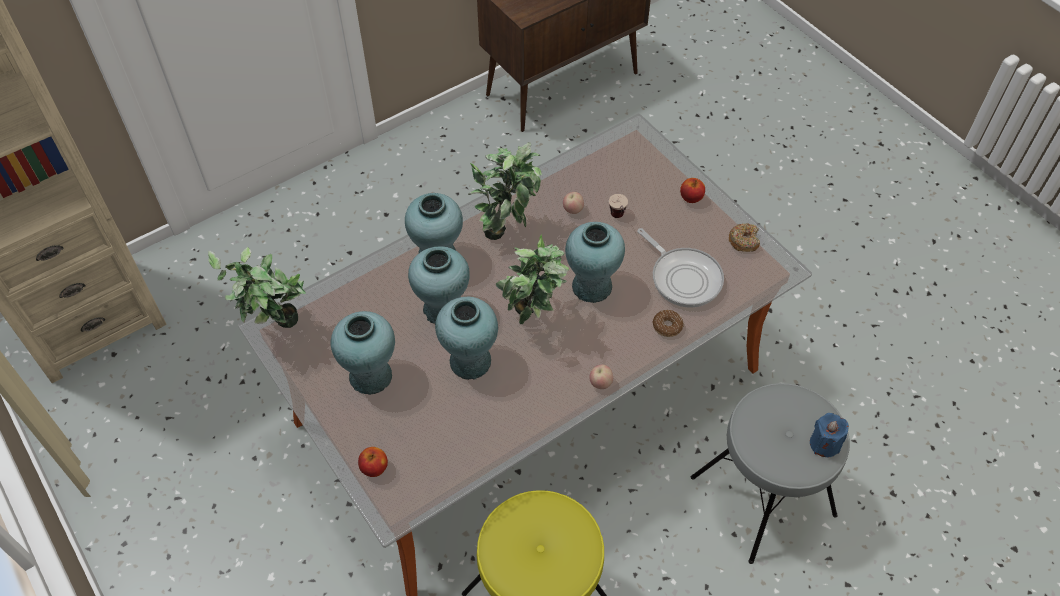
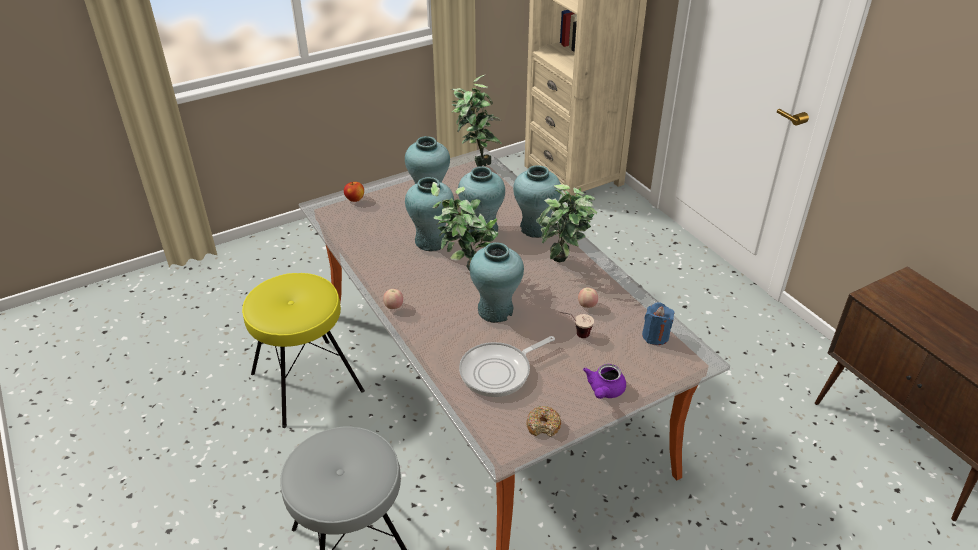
camera: 95 degrees right, 15 degrees down
(667, 326) = (444, 353): donut -> none
(691, 198) = (604, 391): apple -> purple teapot
(824, 444) = (318, 494): blue candle -> blue candle (655, 336)

